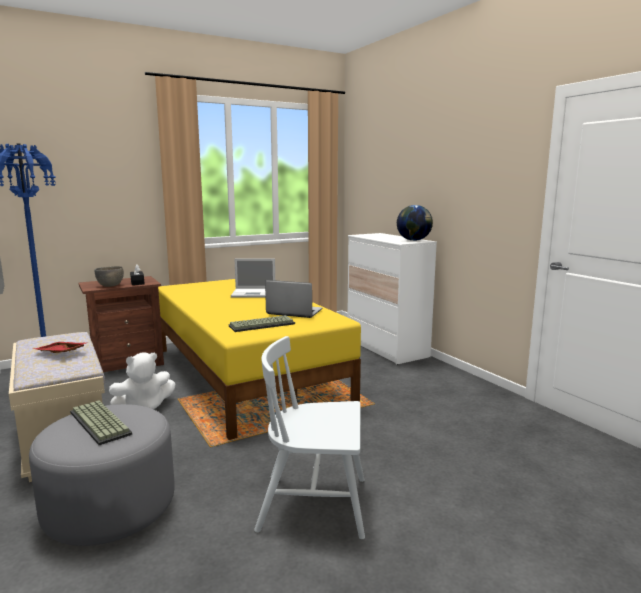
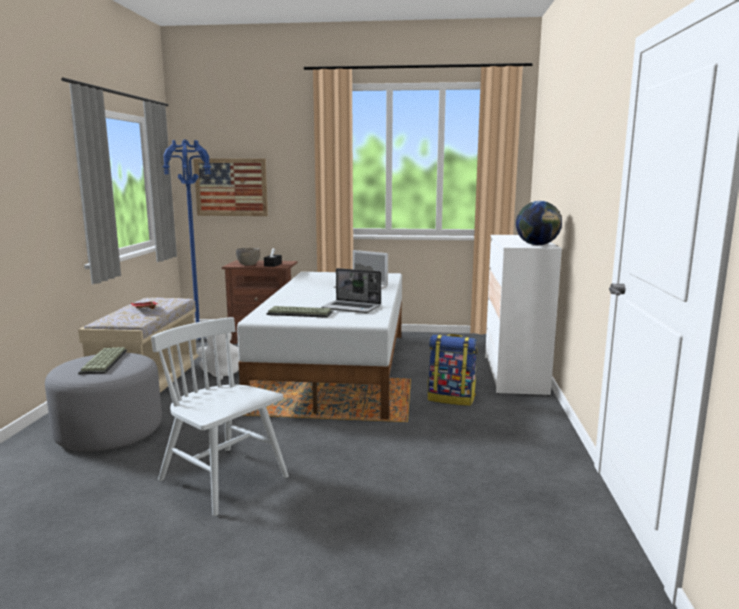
camera: 35 degrees right, 0 degrees up
(58, 200) = (231, 187): none -> picture
(246, 374) = (337, 368): yellow bed -> white bed
(293, 312) = (352, 308): laptop -> laptop turned 150 degrees clockwise
(374, 377) = (451, 398): none -> backpack

